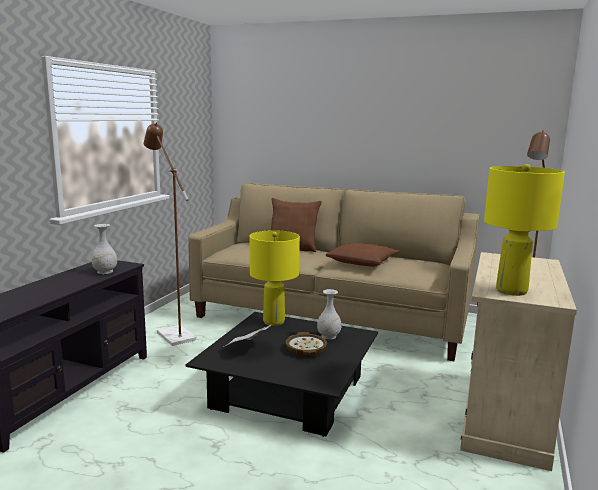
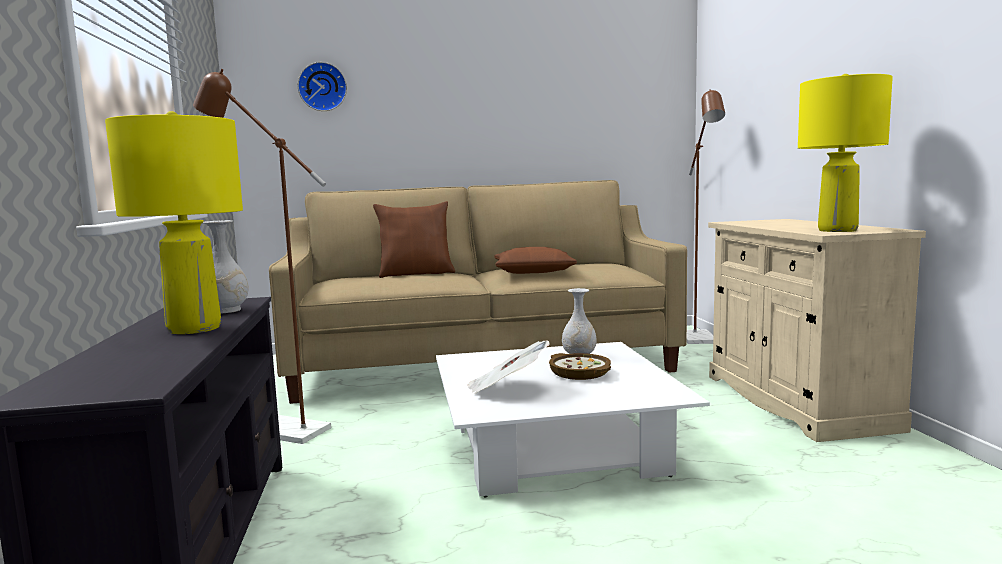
camera: 30 degrees left, 5 degrees down
(268, 109) = (322, 87): none -> wall clock
(274, 321) = (484, 358): yellow table lamp -> yellow table lamp (195, 328)
(289, 392) = (556, 446): black coffee table -> white coffee table

